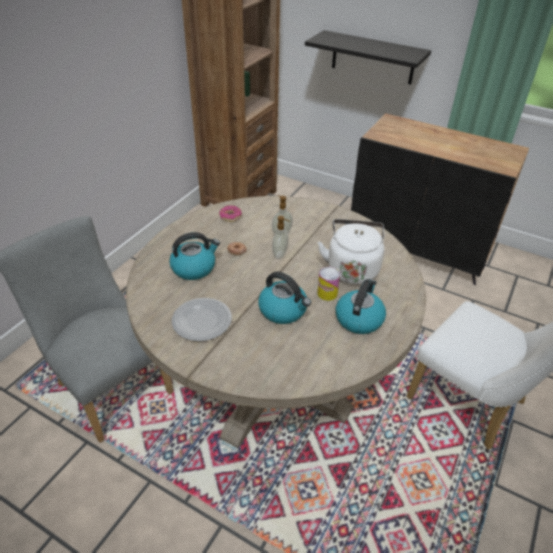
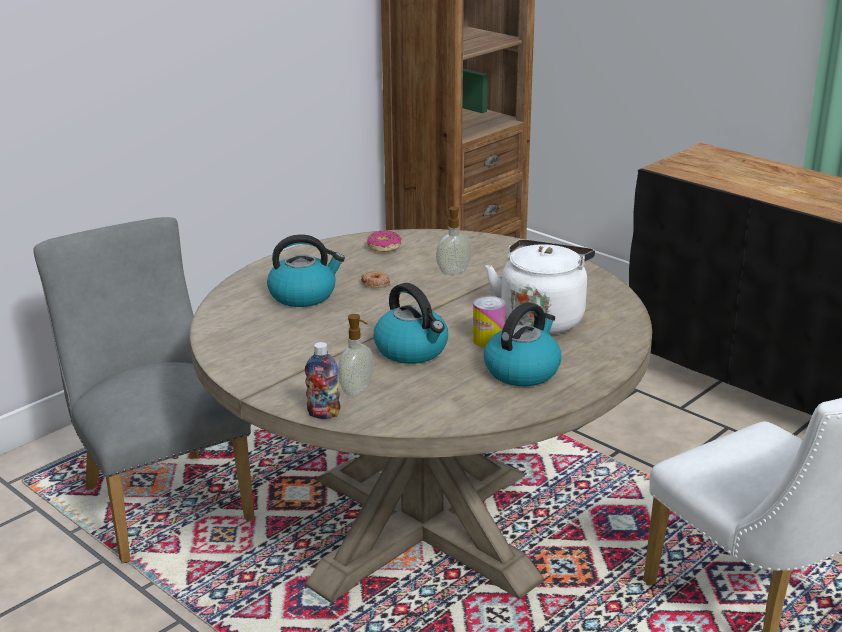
camera: 15 degrees right, 15 degrees down
(202, 321) = (288, 349): plate -> none
(248, 383) = (323, 414): none -> bottle
(280, 254) = (439, 293): soap dispenser -> soap dispenser (357, 390)
(373, 58) = (686, 55): black shelf -> none

